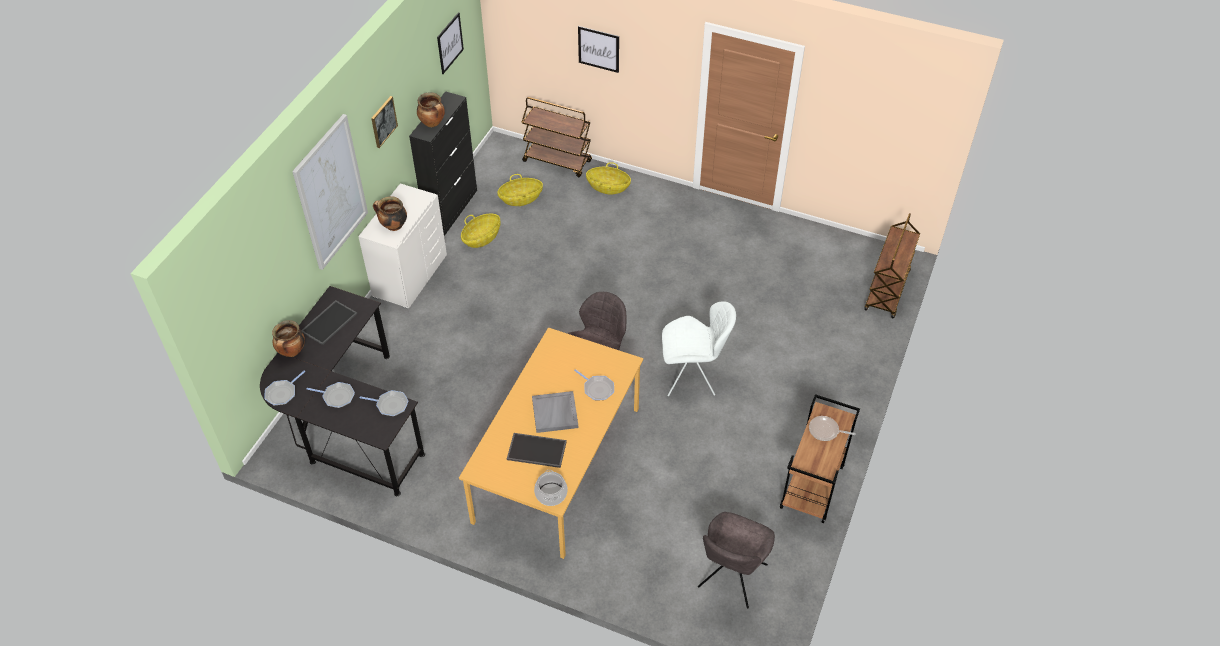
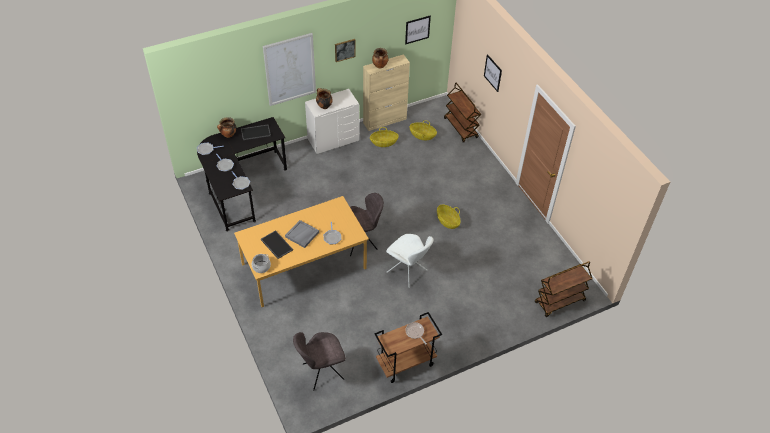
camera: 40 degrees right, 0 degrees up
(451, 209) = (385, 121): black cabinet -> beige cabinet
(608, 187) = (471, 156): basket -> basket (447, 221)

